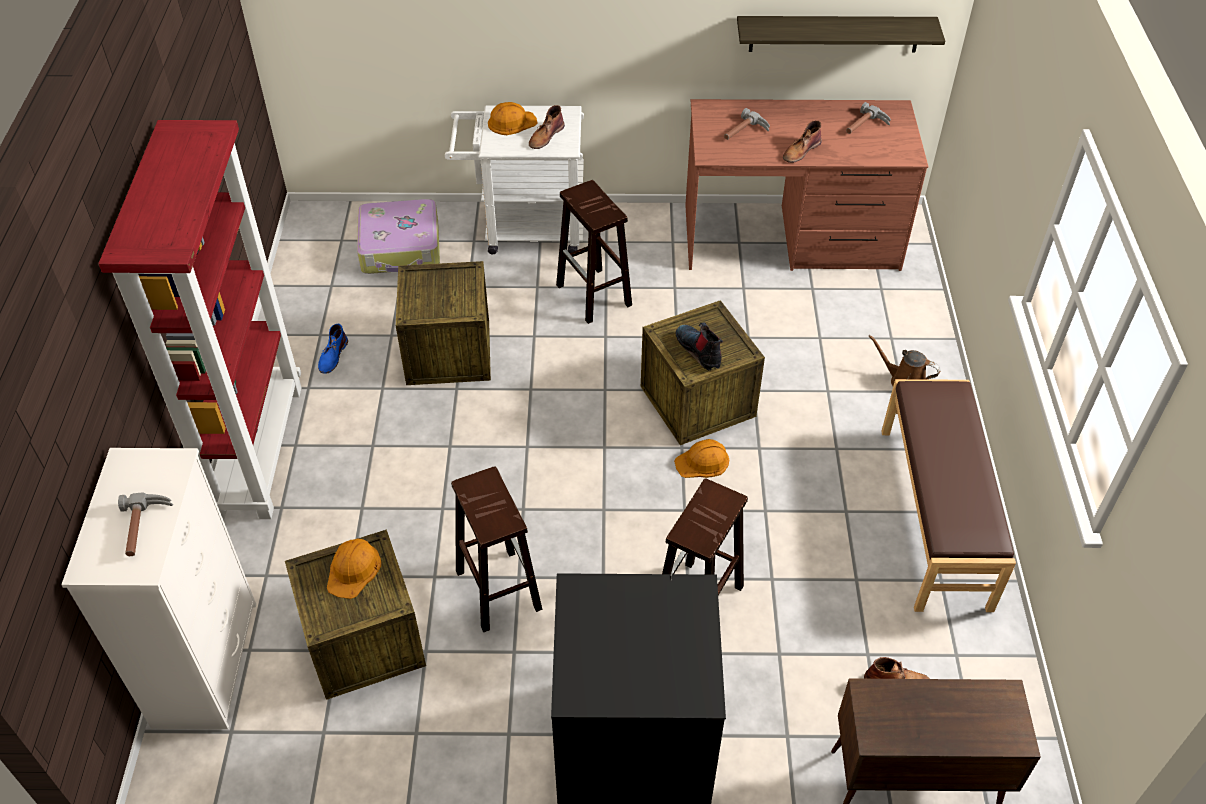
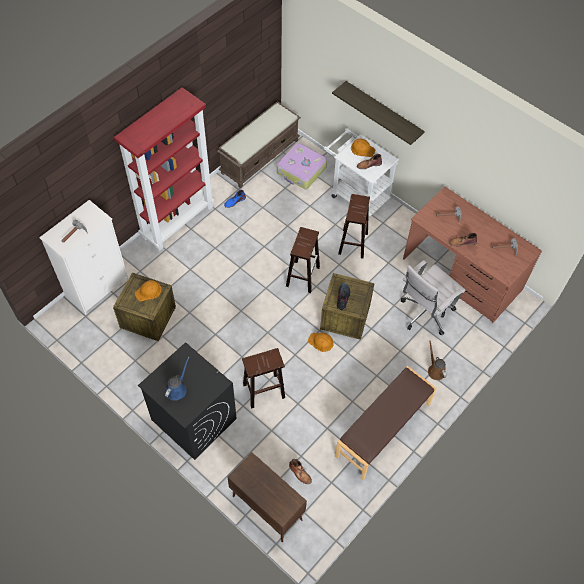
camera: 40 degrees right, 10 degrees up
(306, 267) = (260, 156): none -> brown bench
(448, 352) = (275, 229): crate -> none
(497, 589) = (204, 333): brown stool -> brown stool (303, 276)
(634, 662) = (177, 389): none -> blue watering can
(803, 320) = (424, 314): none -> white office chair
(834, 34) = (513, 199): shelf -> shelf (383, 112)

